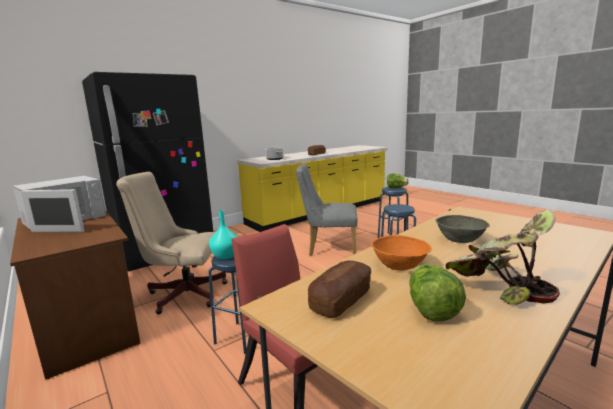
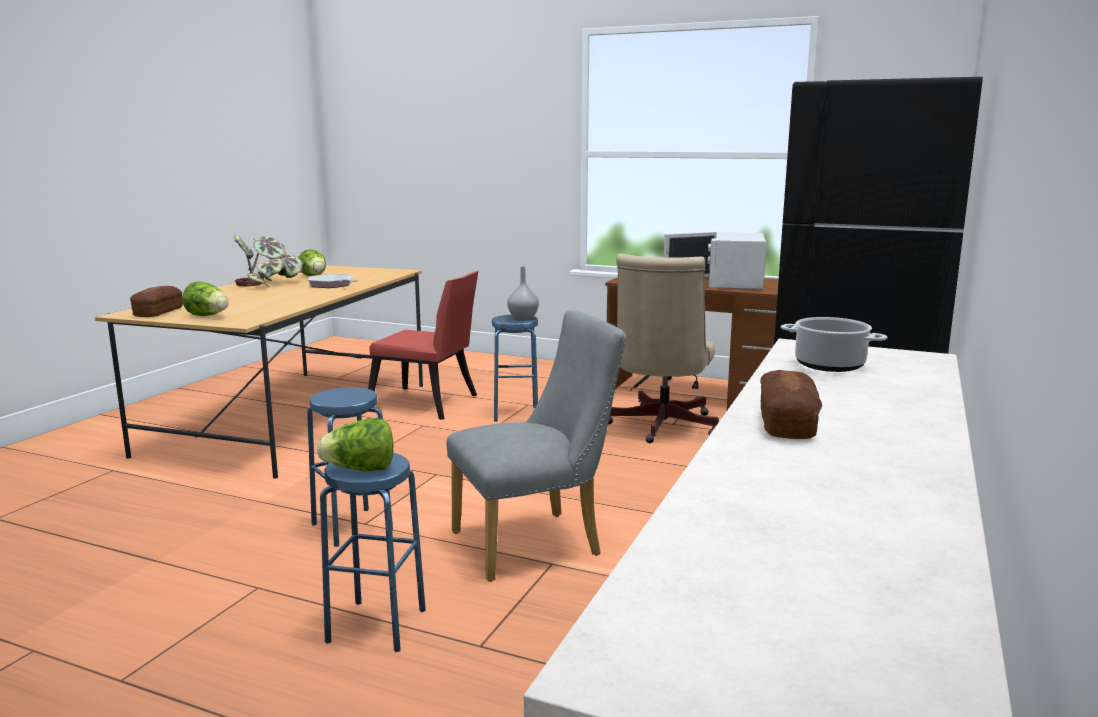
camera: 150 degrees right, 0 degrees up
(182, 293) = (660, 427): beige office chair -> beige office chair turned 135 degrees clockwise
(226, 256) = (522, 318): turquoise vase -> grey vase
(341, 300) = (366, 274): bread -> bread (158, 312)
(400, 265) = (332, 285): orange bowl -> frying pan
(460, 239) = (274, 299): grey bowl -> none
(501, 221) = (208, 316): none -> lettuce

